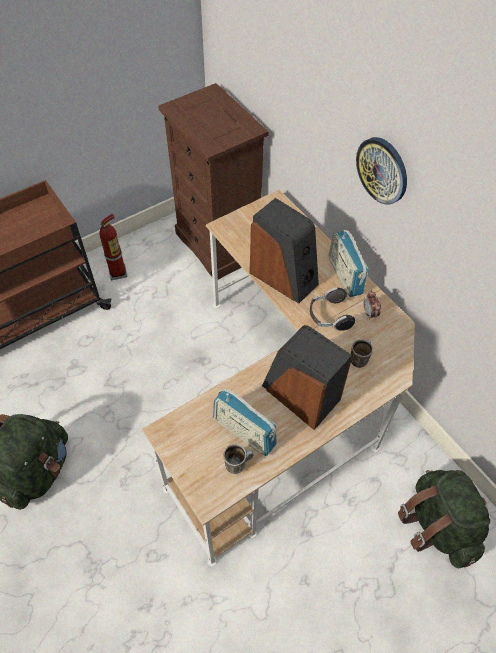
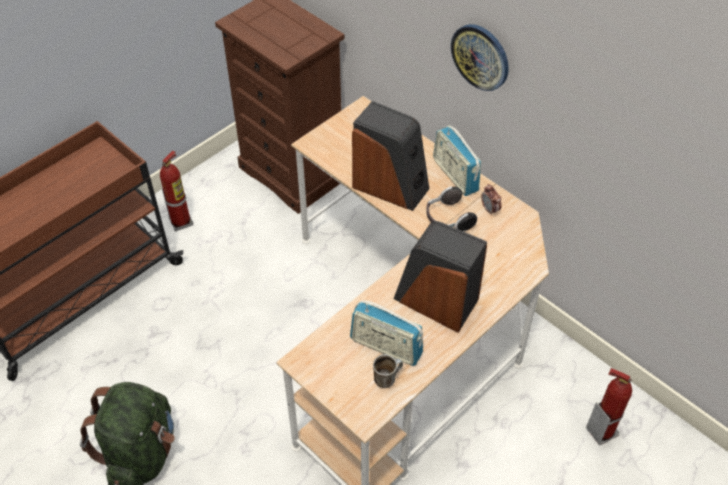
camera: 10 degrees left, 5 degrees down
(359, 358) = (488, 256): mug -> none
(438, 525) = (601, 431): green backpack -> fire extinguisher

